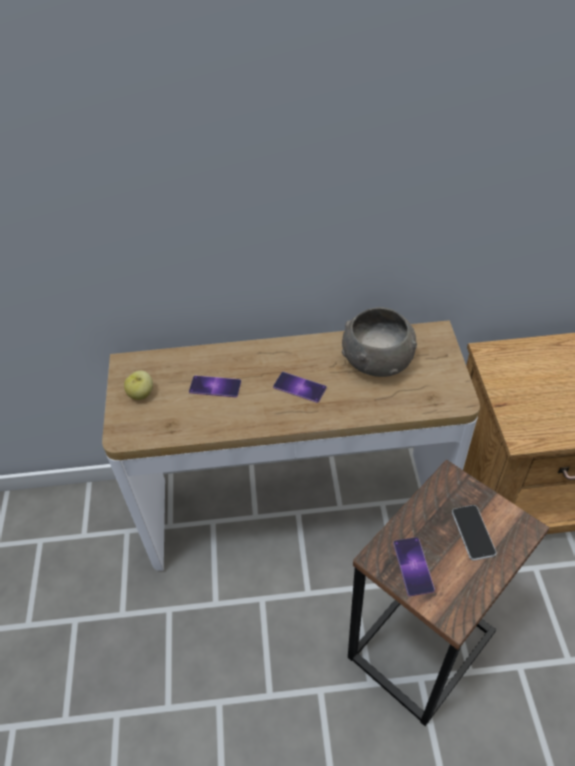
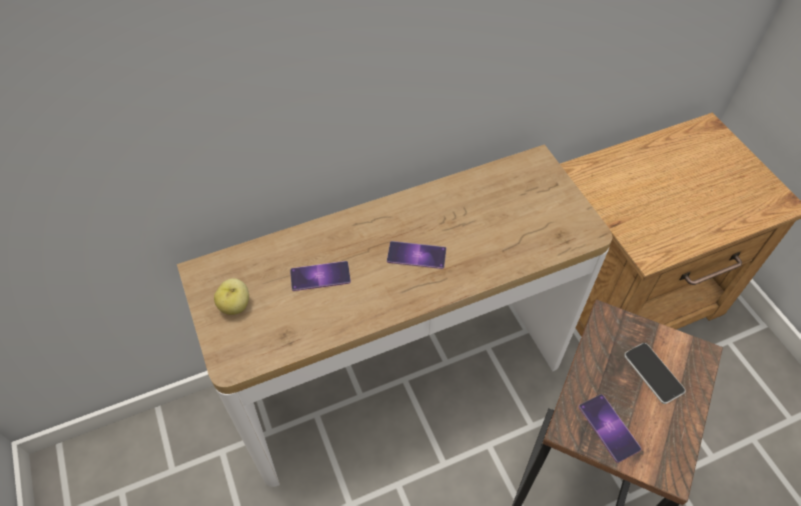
camera: 20 degrees left, 5 degrees up
(377, 360) = (488, 205): grey bowl -> none

